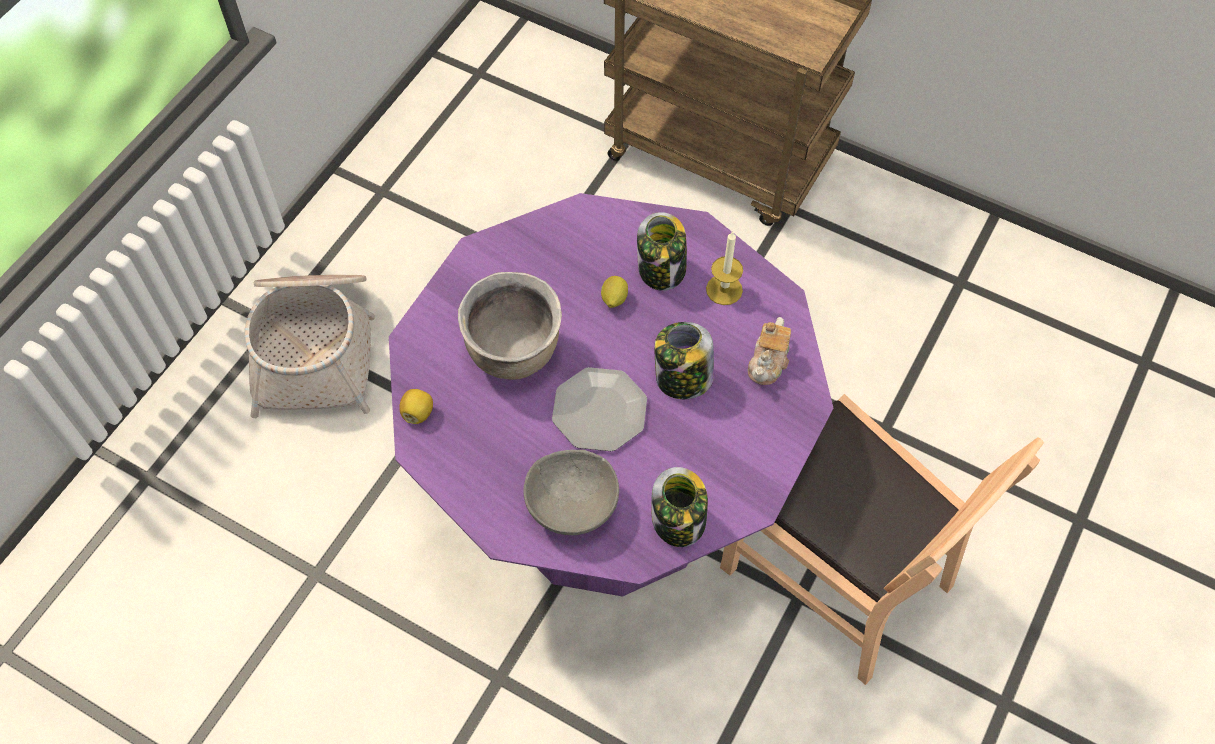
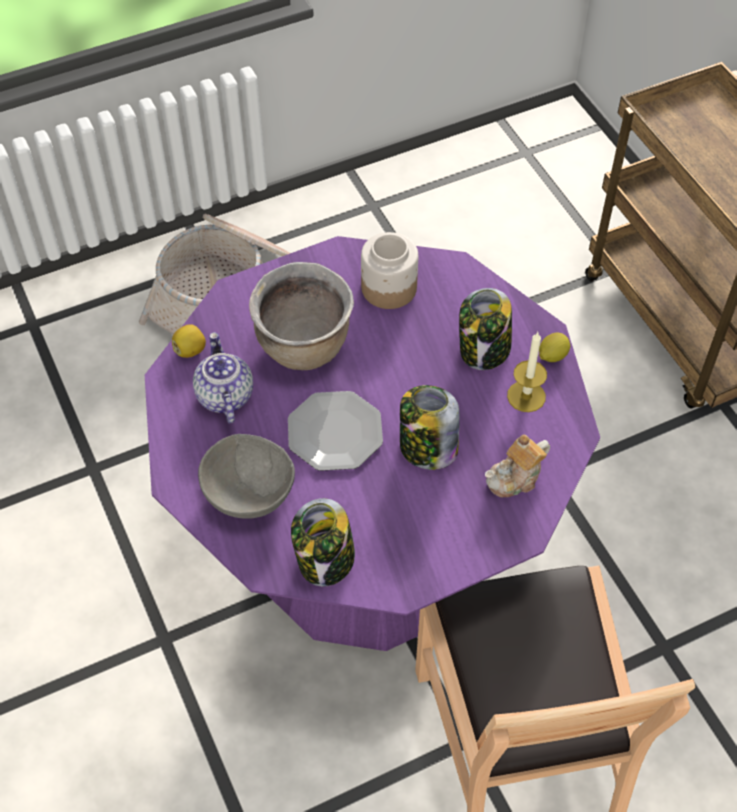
camera: 35 degrees right, 5 degrees down
(481, 435) = (224, 396): none -> teapot
(542, 261) = (388, 288): none -> jar
(614, 299) = (422, 351): lemon -> lemon (552, 356)

